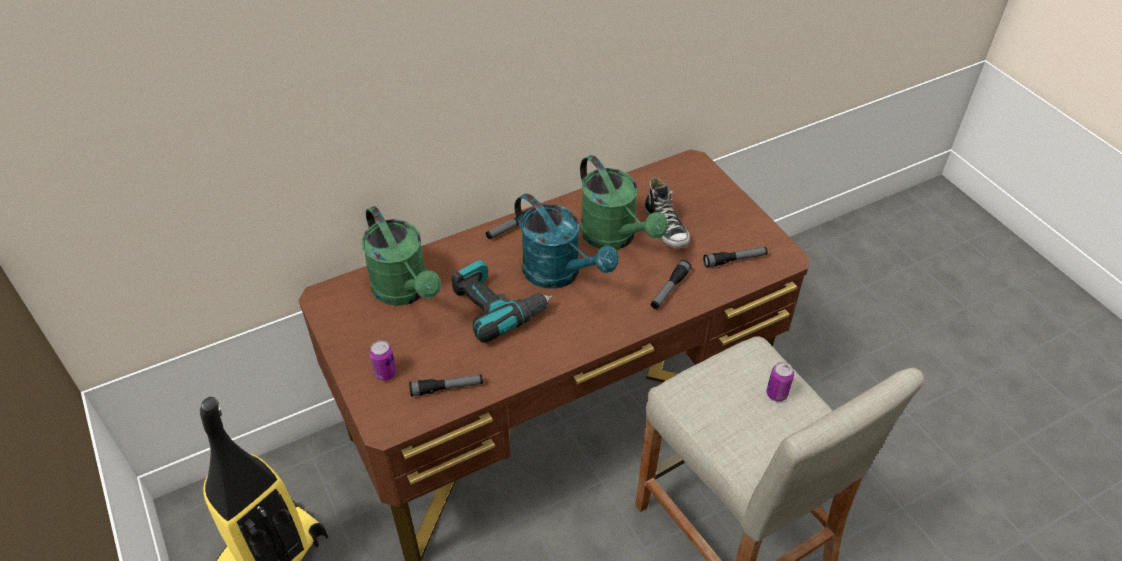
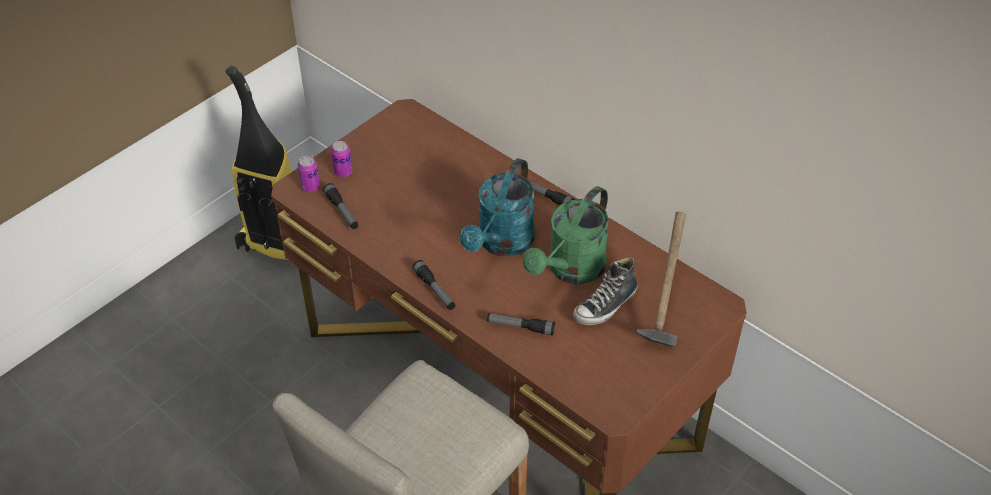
camera: 70 degrees right, 0 degrees up
(406, 291) = (434, 154): green watering can -> none
(497, 307) = (442, 215): power drill -> none
(684, 196) = (661, 309): none -> hammer
(735, 260) = (587, 370): flashlight -> flashlight (434, 290)
(776, 394) = (445, 453): can -> can (310, 187)

